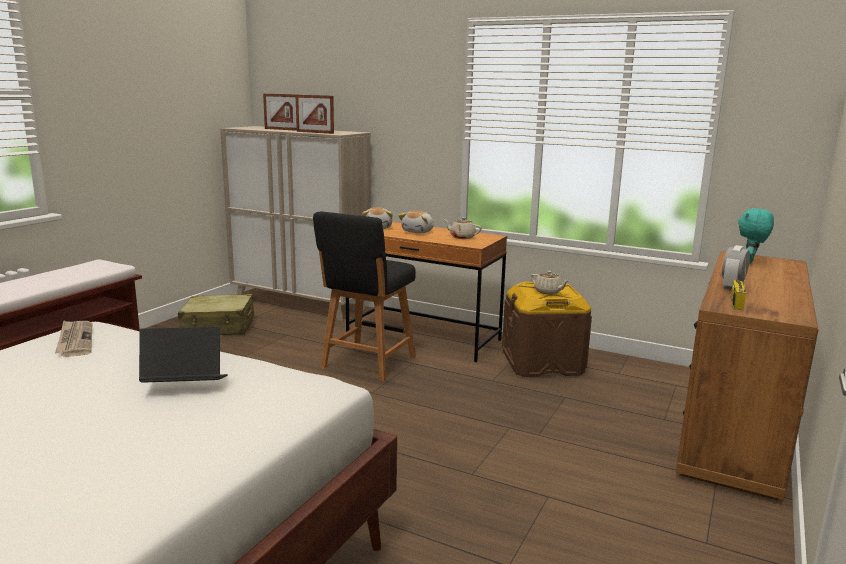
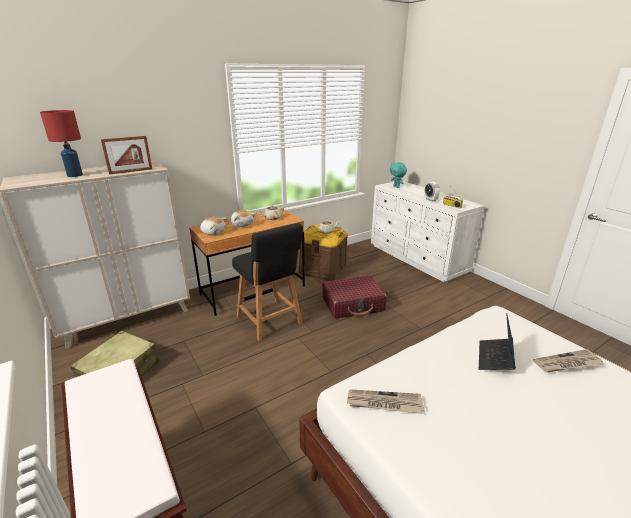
camera: 60 degrees left, 10 degrees up
(190, 432) = (567, 363): none -> newspaper
(282, 129) = (75, 175): picture frame -> red table lamp
(473, 404) = (353, 304): none -> red suitcase
(734, 432) = (417, 258): brown dresser -> white dresser

